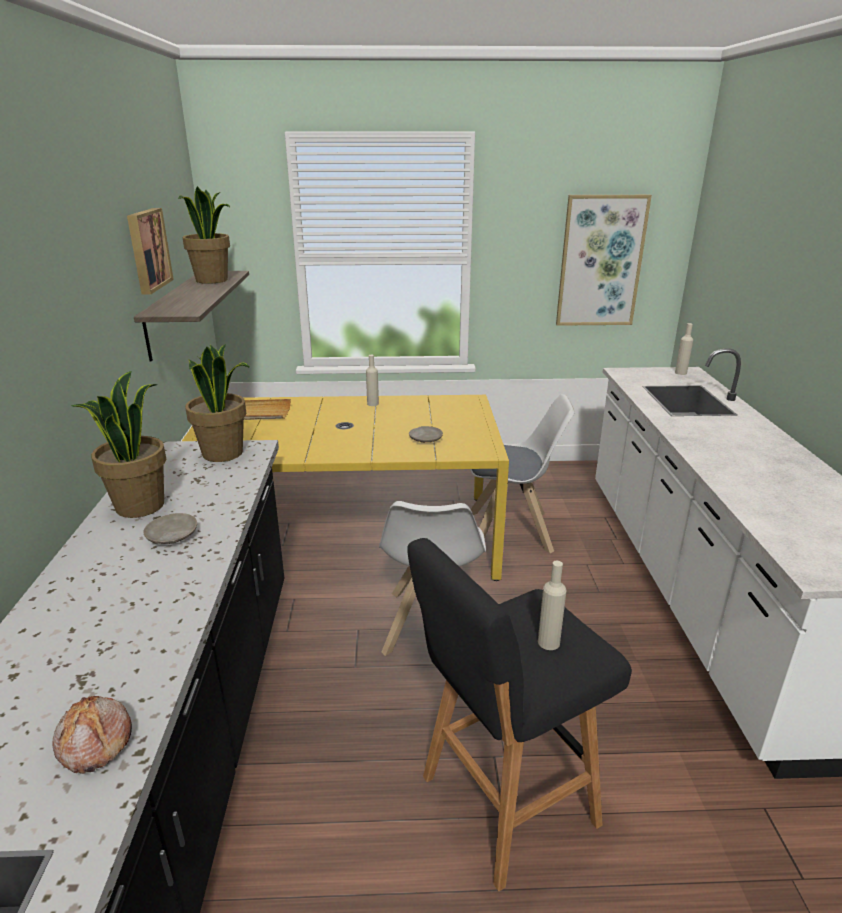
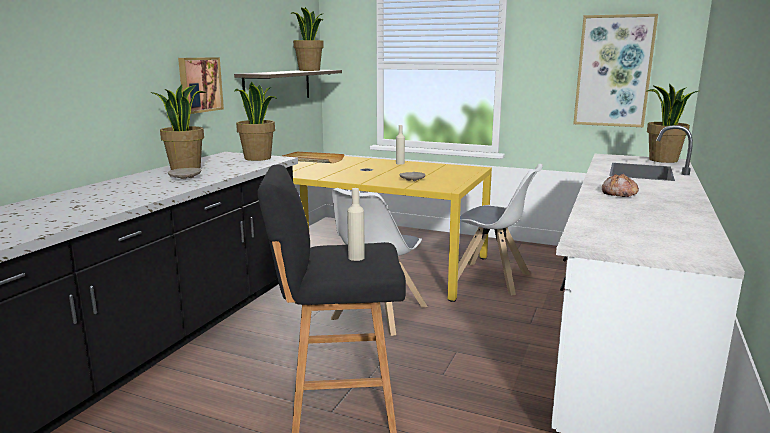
camera: 25 degrees right, 10 degrees down
(94, 743) = (54, 220): bread -> bread (618, 194)
(147, 250) = (257, 39): picture -> picture (199, 84)
(680, 373) = (663, 160): beige bottle -> potted plant

